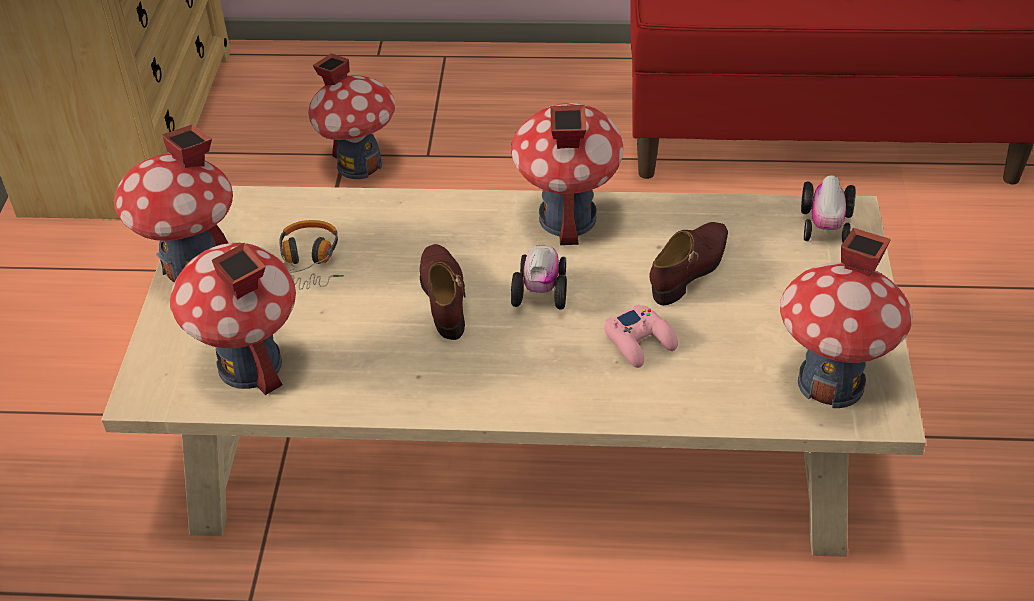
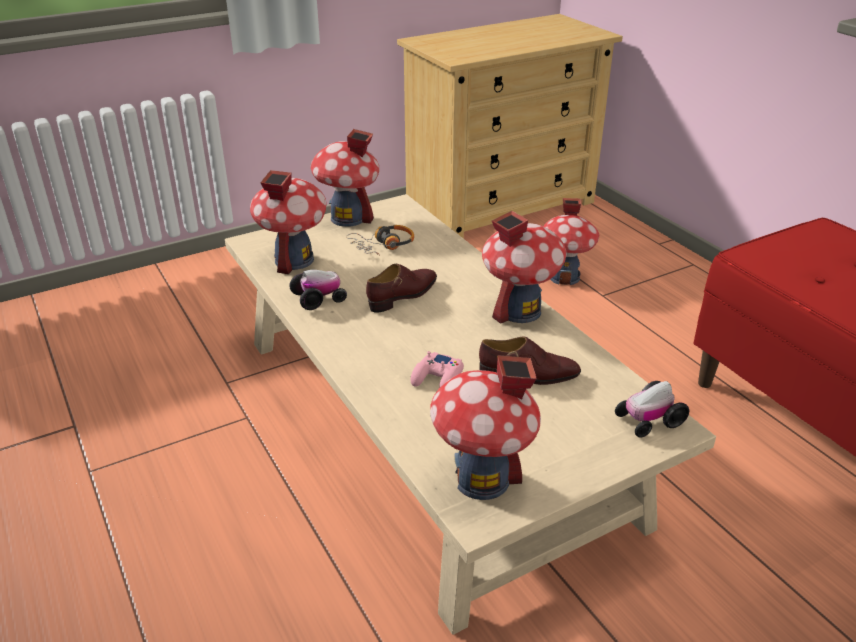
camera: 55 degrees right, 10 degrees down
(541, 291) = (443, 325): toy car -> toy car (319, 299)

